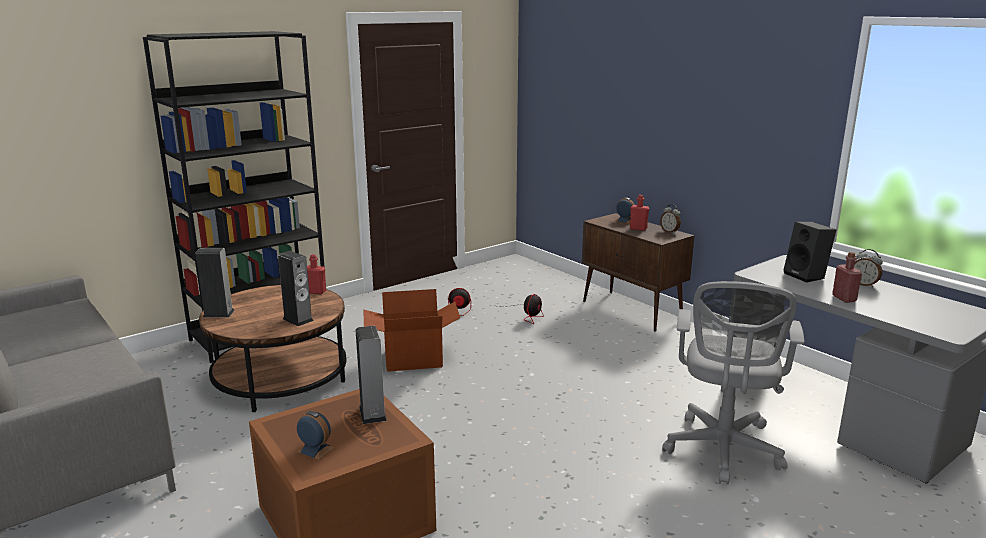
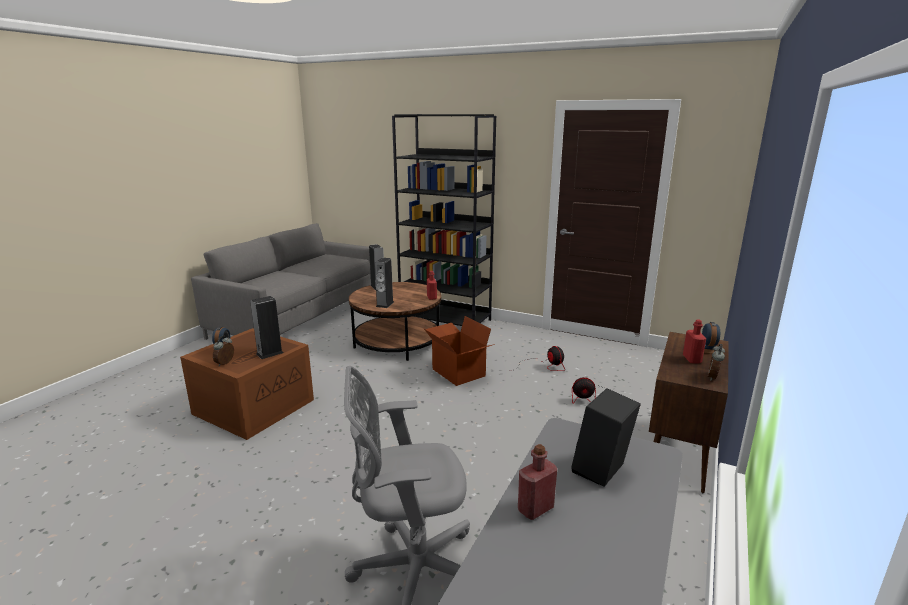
camera: 65 degrees right, 0 degrees up
(864, 284) = (622, 529): alarm clock -> alarm clock (225, 363)

